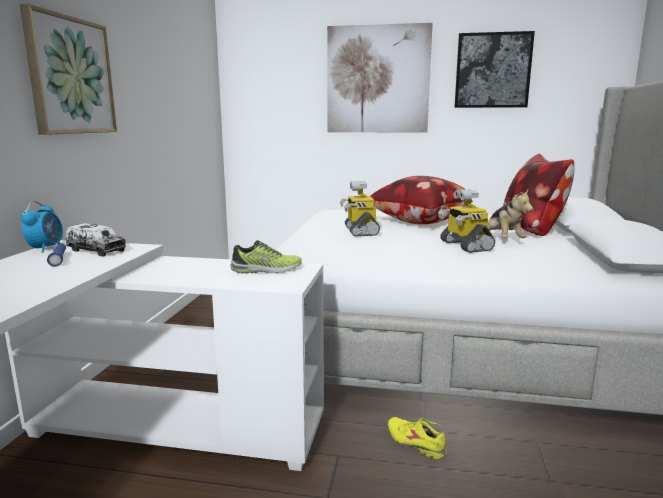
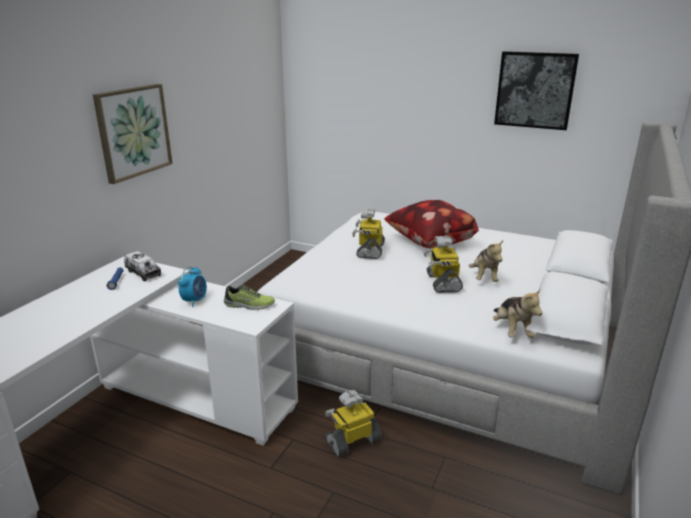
camera: 15 degrees right, 10 degrees up
(46, 248) = (113, 266): alarm clock -> alarm clock (195, 301)
(378, 80) = (423, 90): picture -> none
(416, 444) = (352, 440): yellow shoe -> toy robot
(532, 228) = (530, 263): pillow -> none
(584, 272) = (512, 330): none -> plush toy

